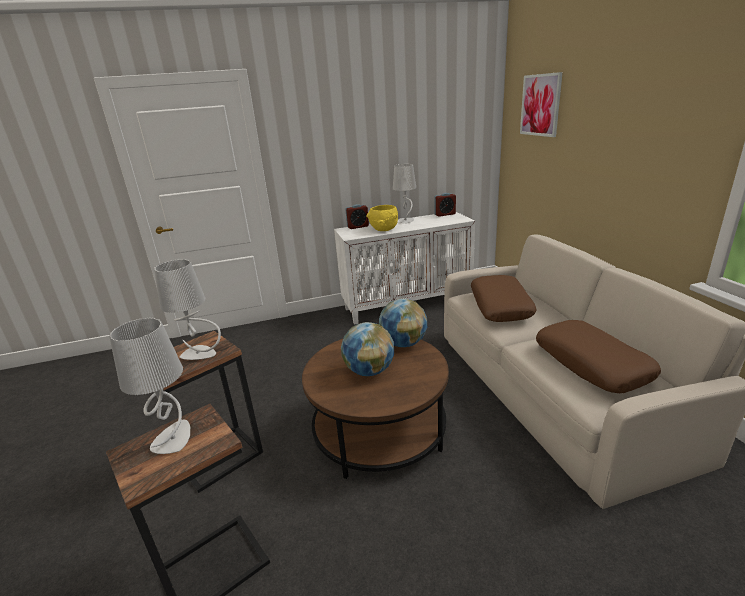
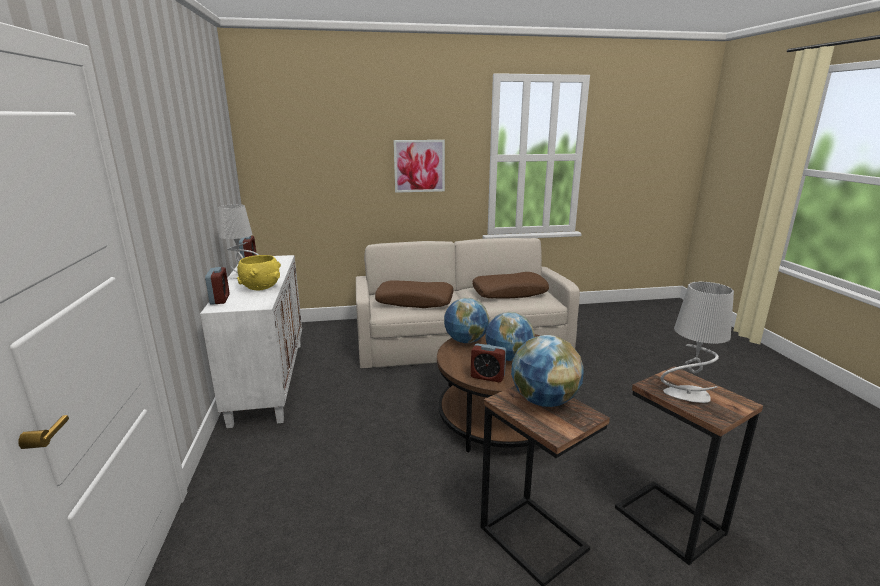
camera: 85 degrees left, 5 degrees down
(199, 354) = (544, 401): grey table lamp -> globe
(328, 361) = (487, 377): none -> alarm clock
(540, 105) = (303, 136): picture -> picture (419, 166)

